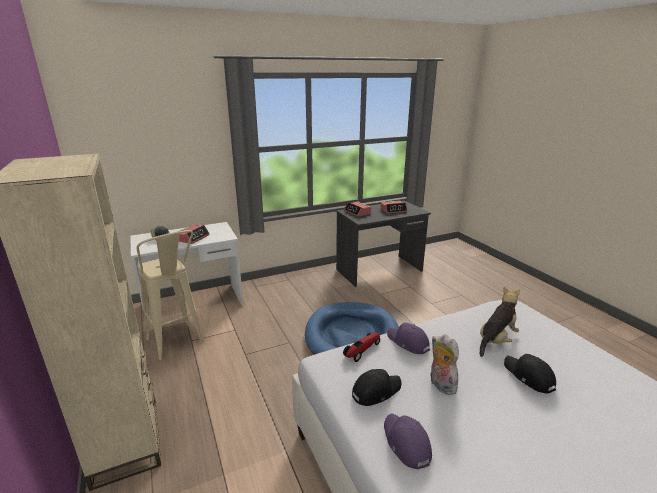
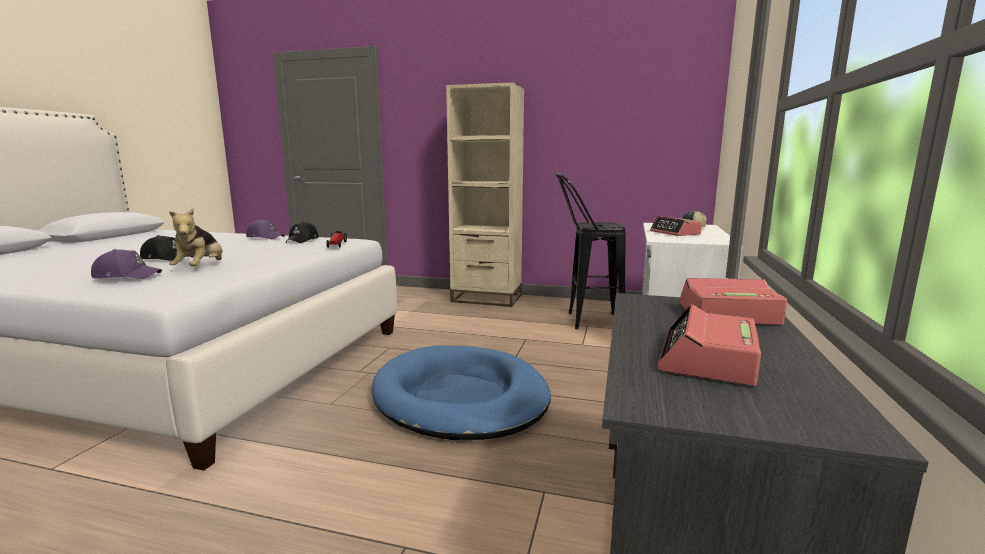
camera: 130 degrees right, 10 degrees down
(178, 345) = (585, 321): beige stool -> black stool
(407, 342) = (300, 252): purple cap -> purple cap (127, 276)
(440, 385) = (254, 248): plush toy -> none

